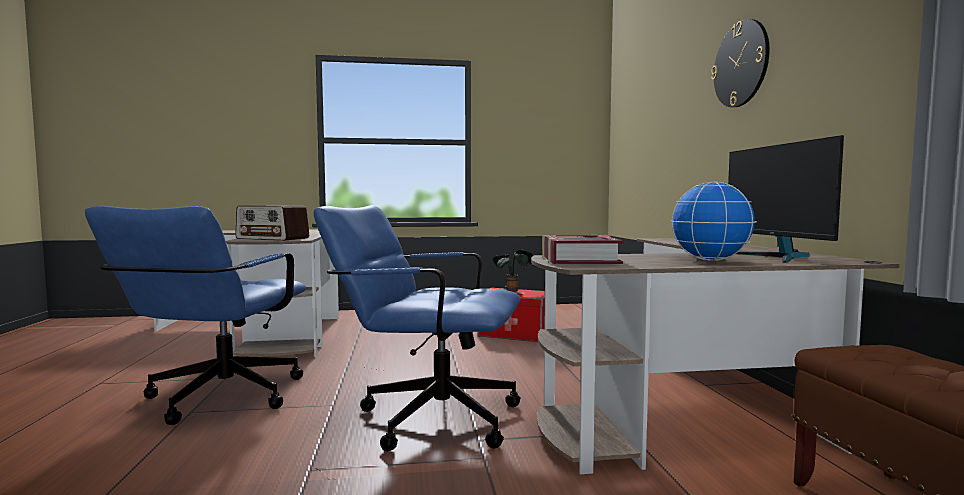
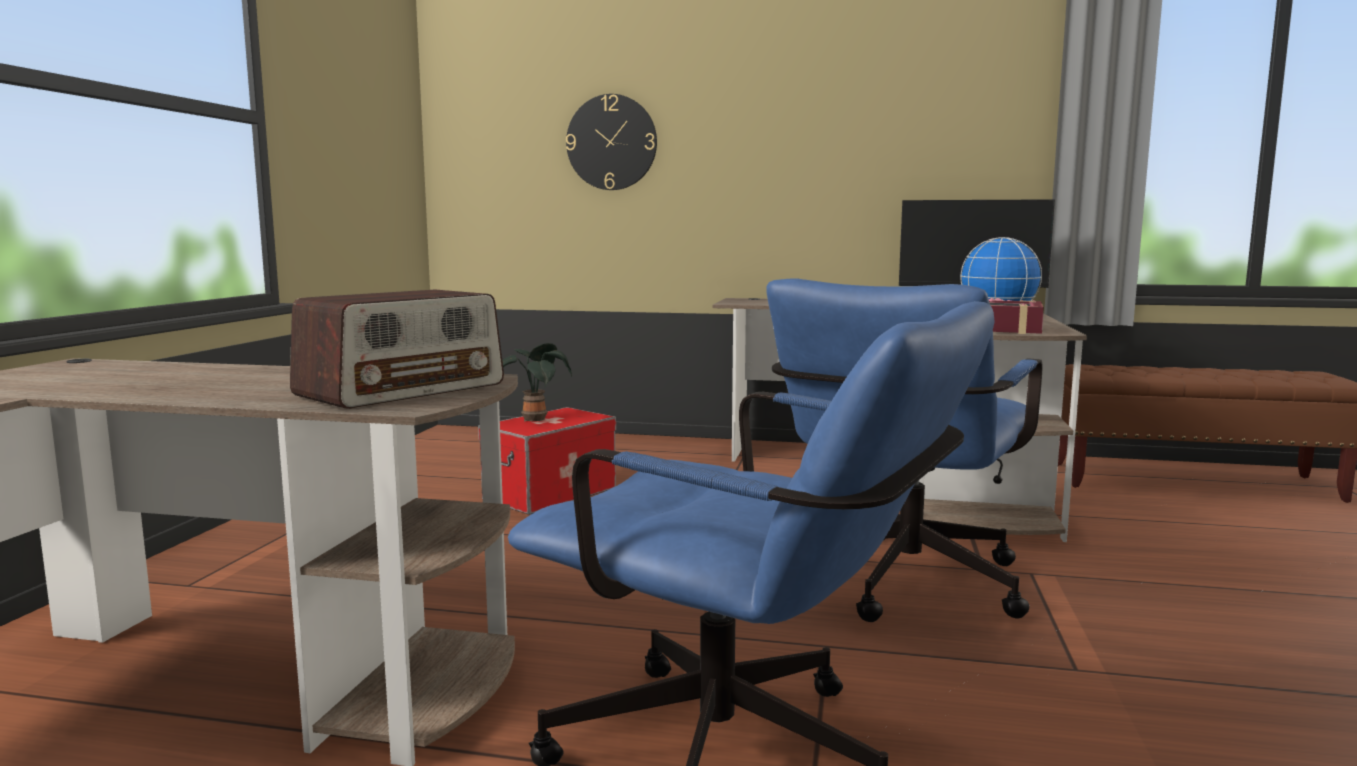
camera: 70 degrees left, 5 degrees up
(741, 64) = (797, 88): wall clock -> wall clock (611, 142)

